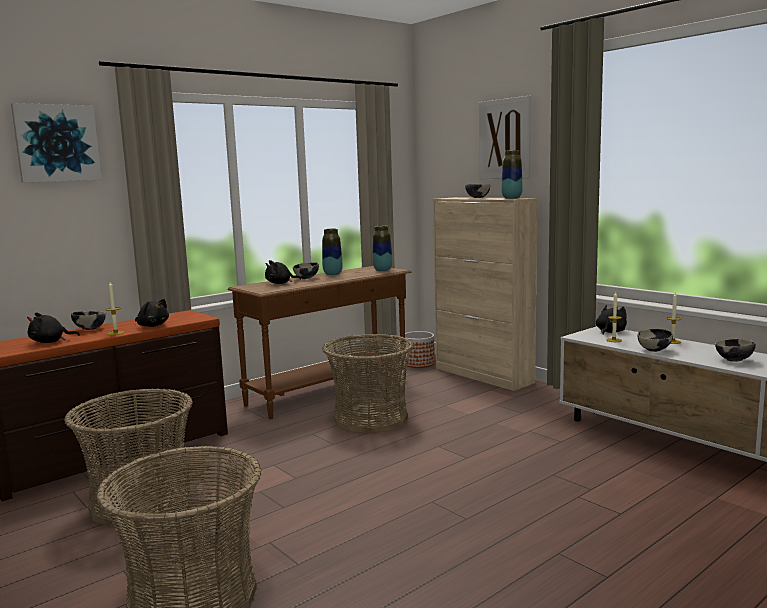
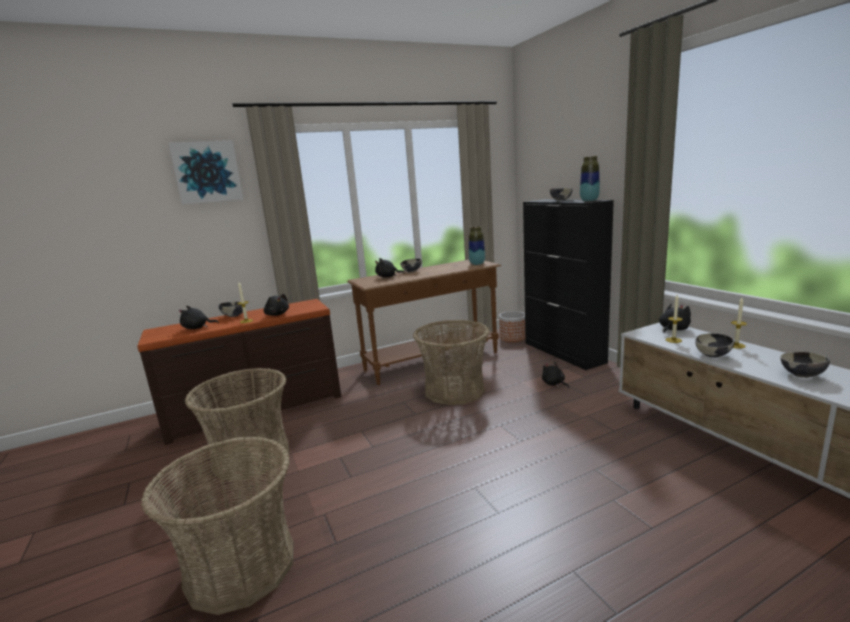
camera: 15 degrees right, 5 degrees up
(332, 274) = (435, 267): vase -> none
(483, 375) = (564, 352): beige cabinet -> black cabinet
(483, 405) = (554, 384): none -> black plush toy
(505, 139) = (587, 145): picture -> none

